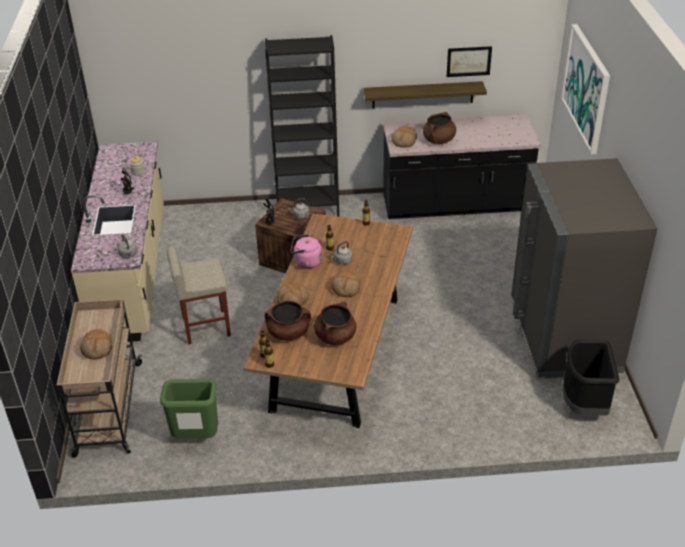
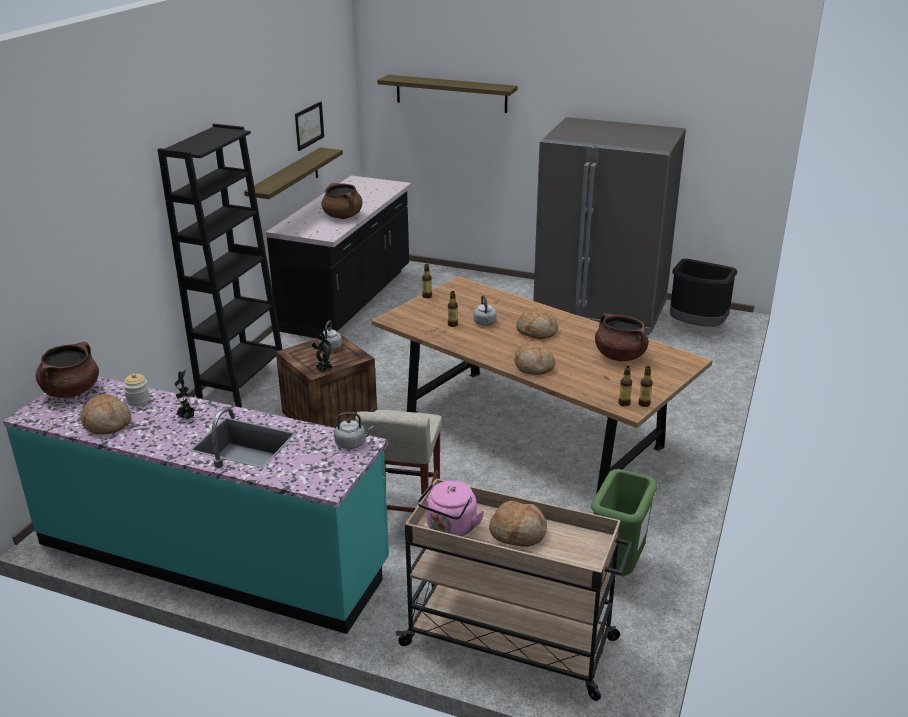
camera: 65 degrees left, 10 degrees down
(132, 272) = (212, 555): beige counter -> turquoise counter
(288, 333) = (593, 380): brown cooking pot -> brown cooking pot (71, 391)
(306, 262) = (466, 343): pink kettle -> pink kettle (450, 529)
(404, 141) = (321, 230): bread -> bread (107, 423)
(586, 87) = (451, 93): picture -> shelf

